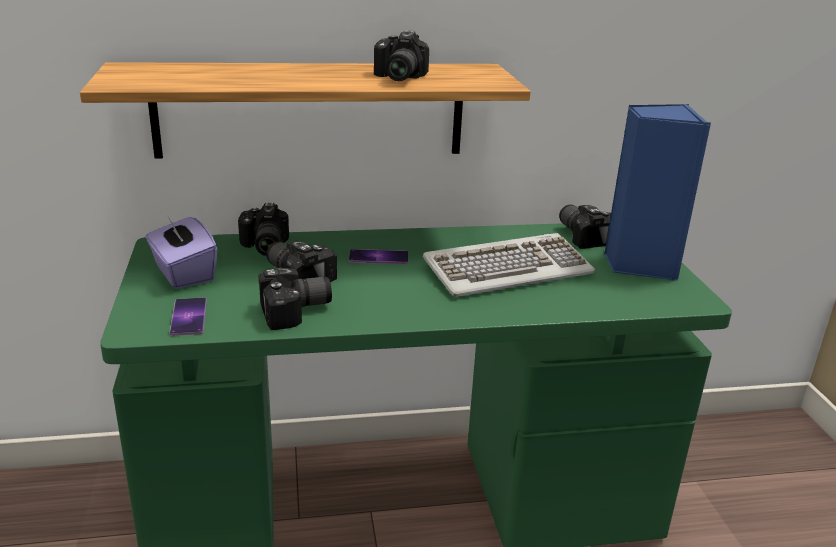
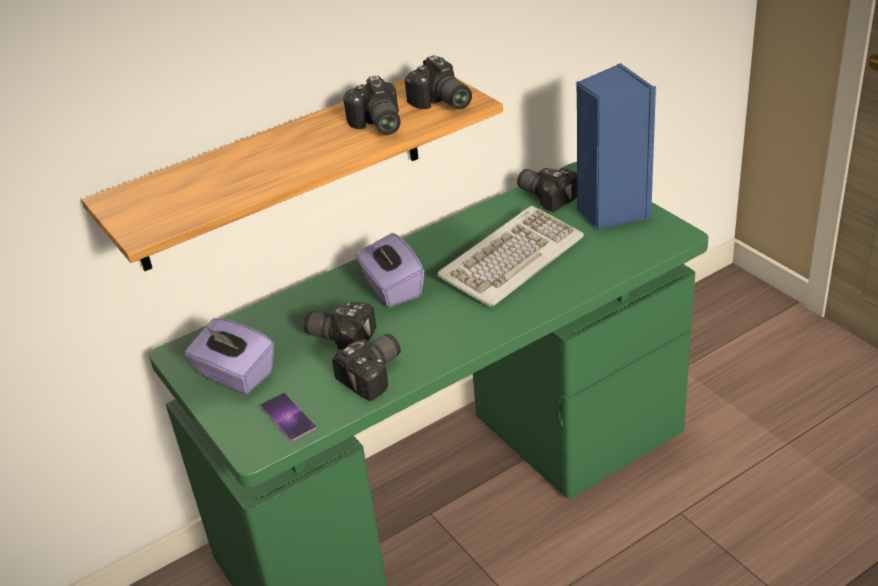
camera: 20 degrees left, 10 degrees up
(263, 247) = (278, 317): camera -> camera (441, 103)
(378, 257) = (392, 288): phone -> purple tissue box

